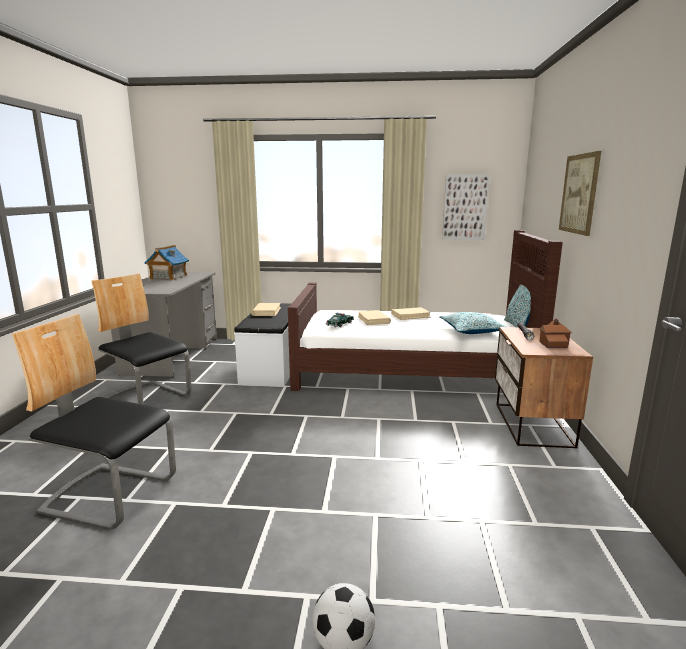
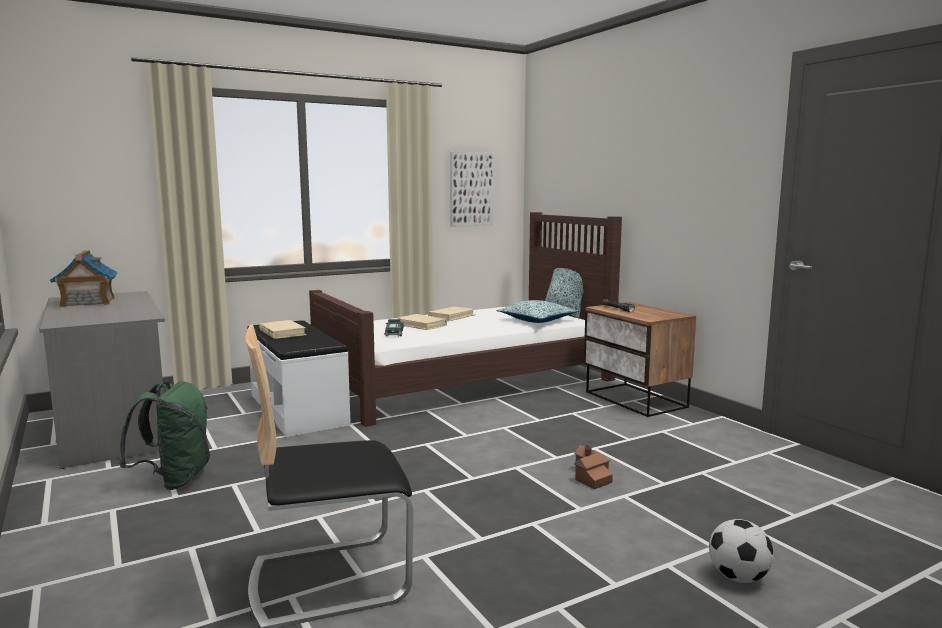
camera: 35 degrees left, 5 degrees down
(148, 397) = (174, 480): chair -> green backpack
(553, 342) = (651, 311): toy house -> toy house (590, 477)
(579, 194) = (635, 170): picture -> none

